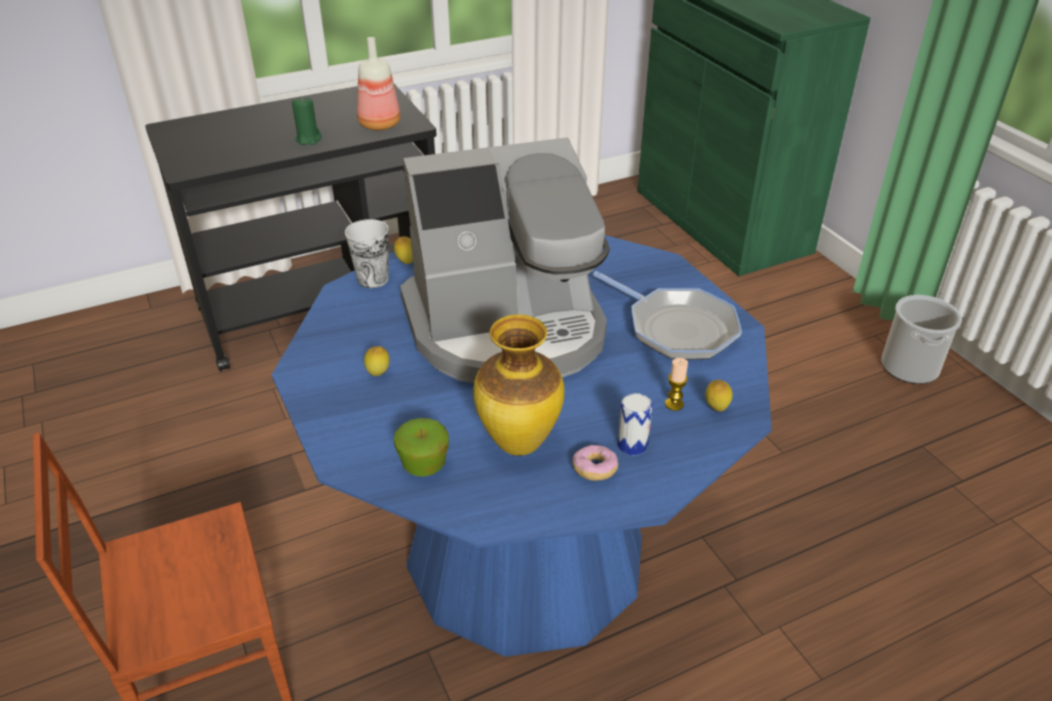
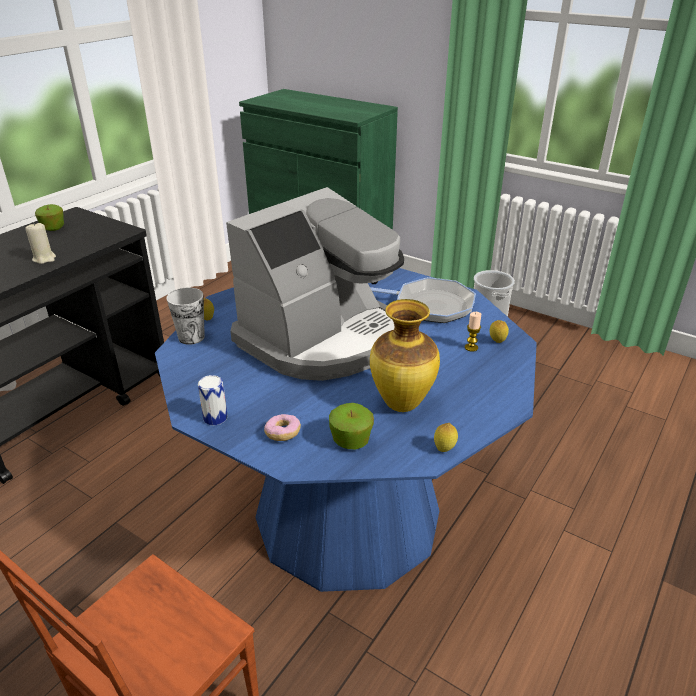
camera: 30 degrees left, 5 degrees down
(308, 139) = (44, 259): green candle -> beige candle
(346, 103) = (53, 228): none -> apple
(378, 125) = (96, 237): bottle -> none
(378, 374) = (259, 396): lemon -> lemon (444, 449)
(594, 470) = (464, 401): donut -> donut (283, 433)
(632, 445) = (471, 379): can -> can (215, 418)

